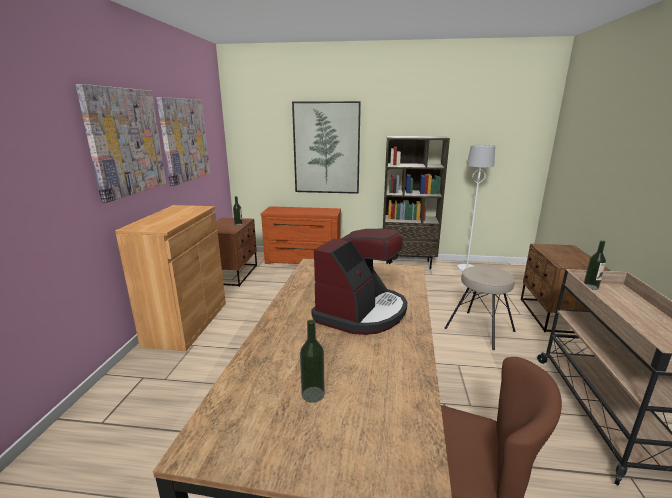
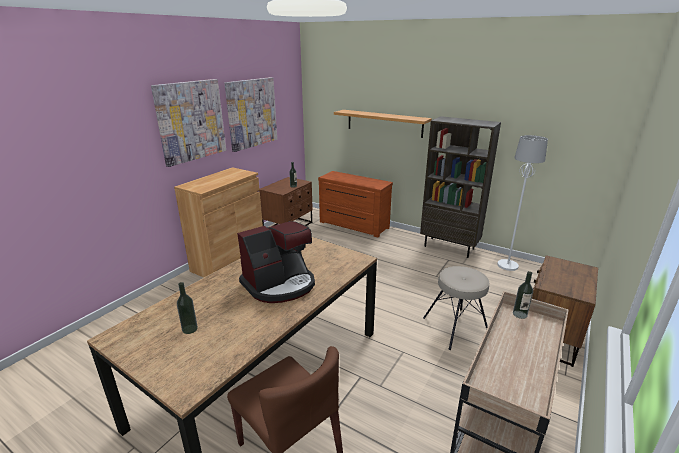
camera: 25 degrees right, 5 degrees up
(326, 148) = (384, 123): picture -> shelf

